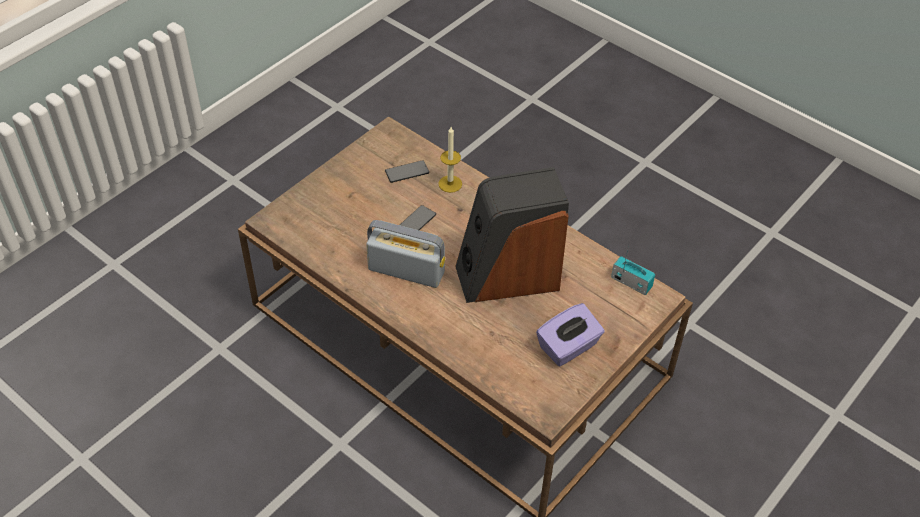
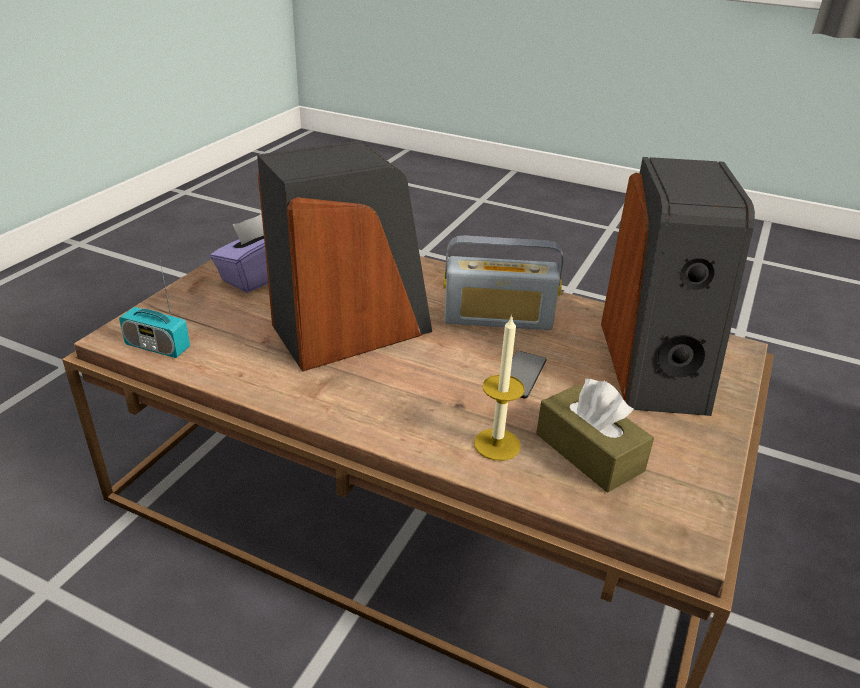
camera: 165 degrees right, 15 degrees down
(330, 216) = (655, 365): none -> speaker
(407, 172) = (589, 452): phone -> brown tissue box

